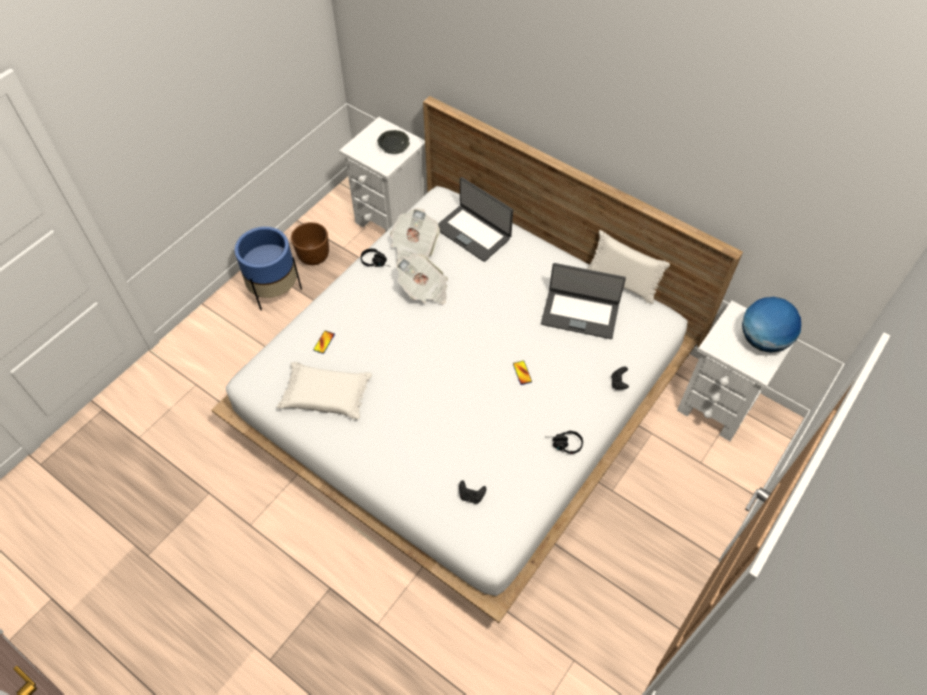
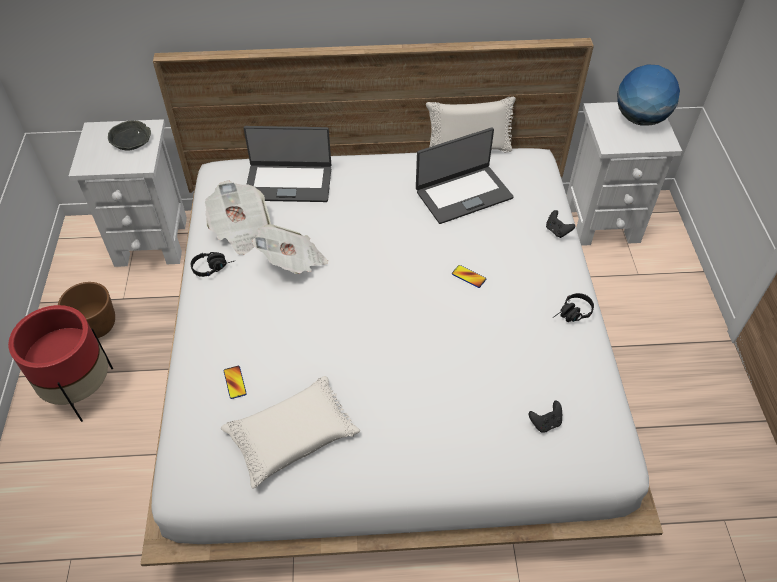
camera: 40 degrees left, 5 degrees down
(275, 291) = (81, 390): blue planter -> red planter

